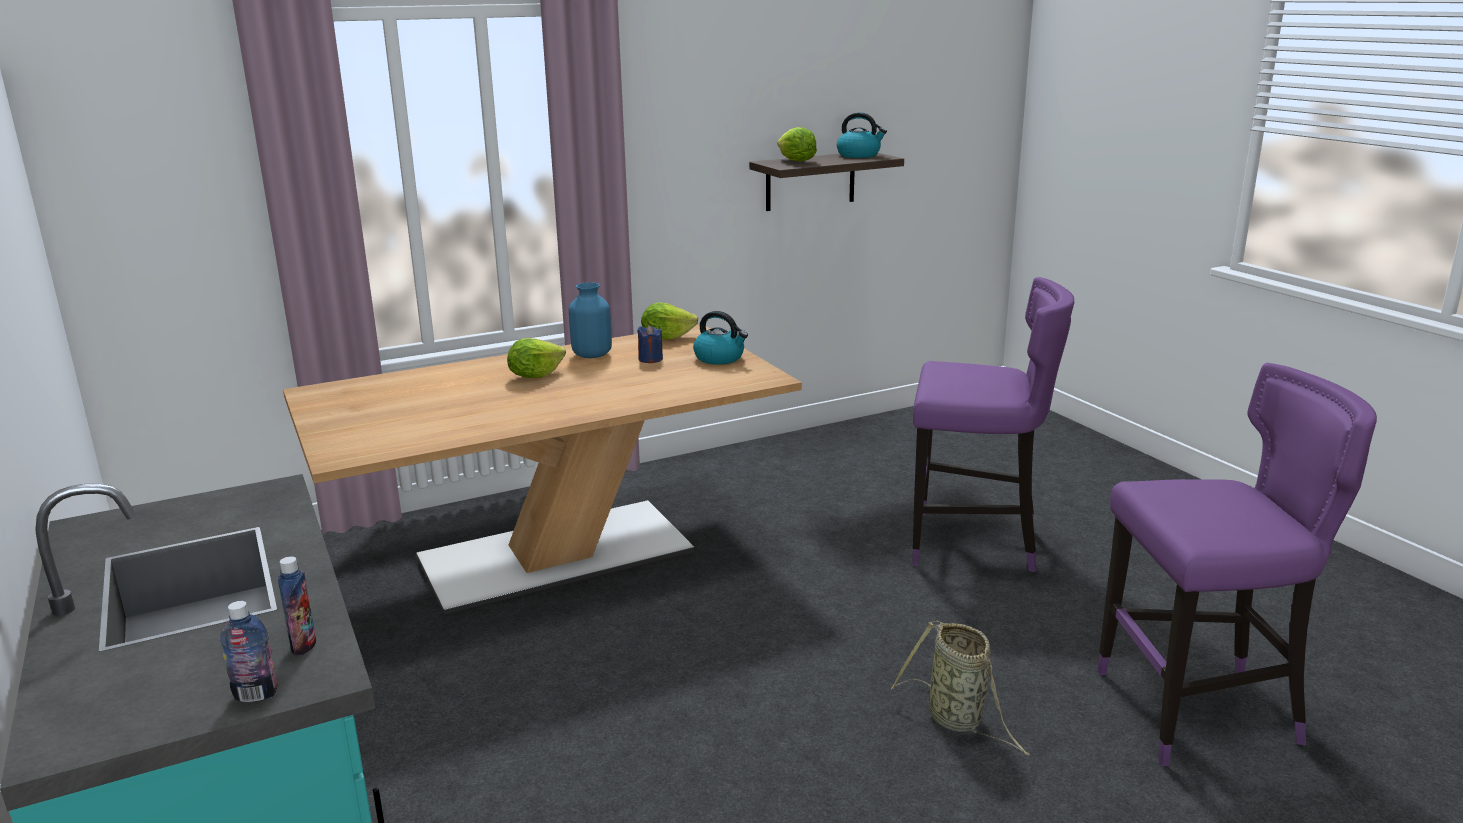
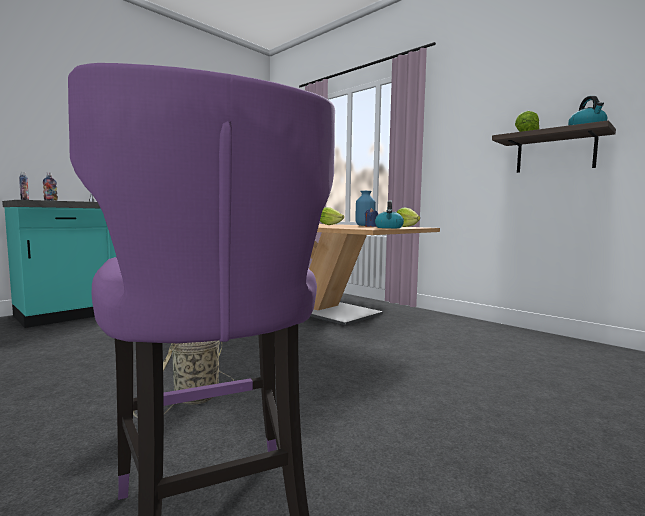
camera: 70 degrees right, 15 degrees down
(974, 544) = (449, 391): purple stool -> none

